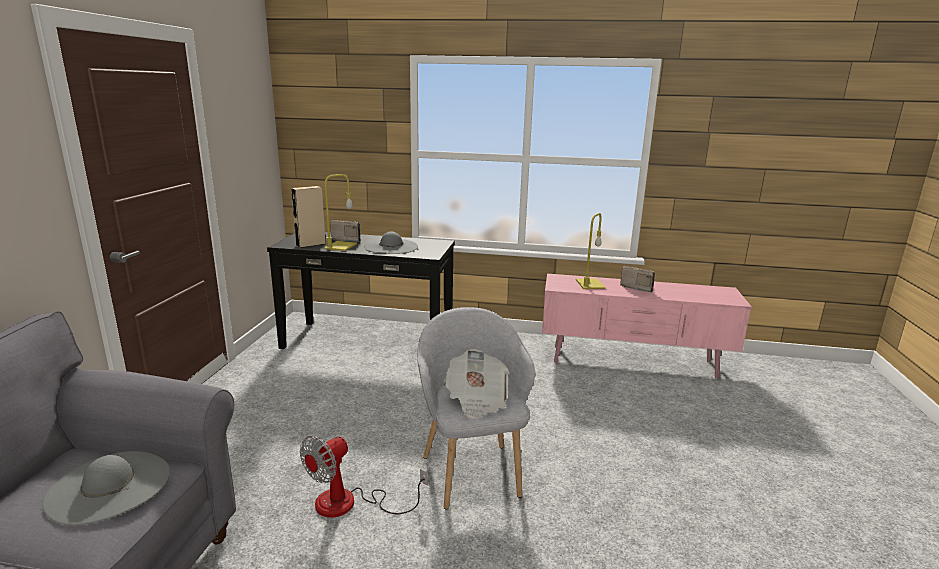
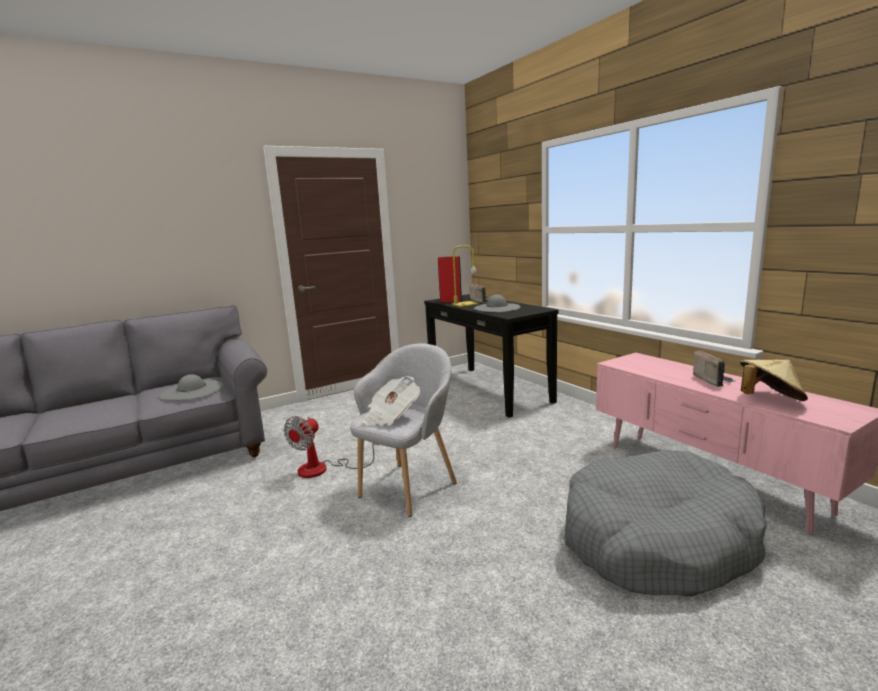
camera: 50 degrees right, 5 degrees down
(310, 244) = (451, 301): beige speaker -> red speaker
(350, 504) = (323, 469): fan -> fan turned 60 degrees counterclockwise
(590, 284) = (659, 368): yellow table lamp -> none
(675, 420) = (656, 540): none -> grey dog bed
(687, 295) = (769, 400): none -> beige hat

